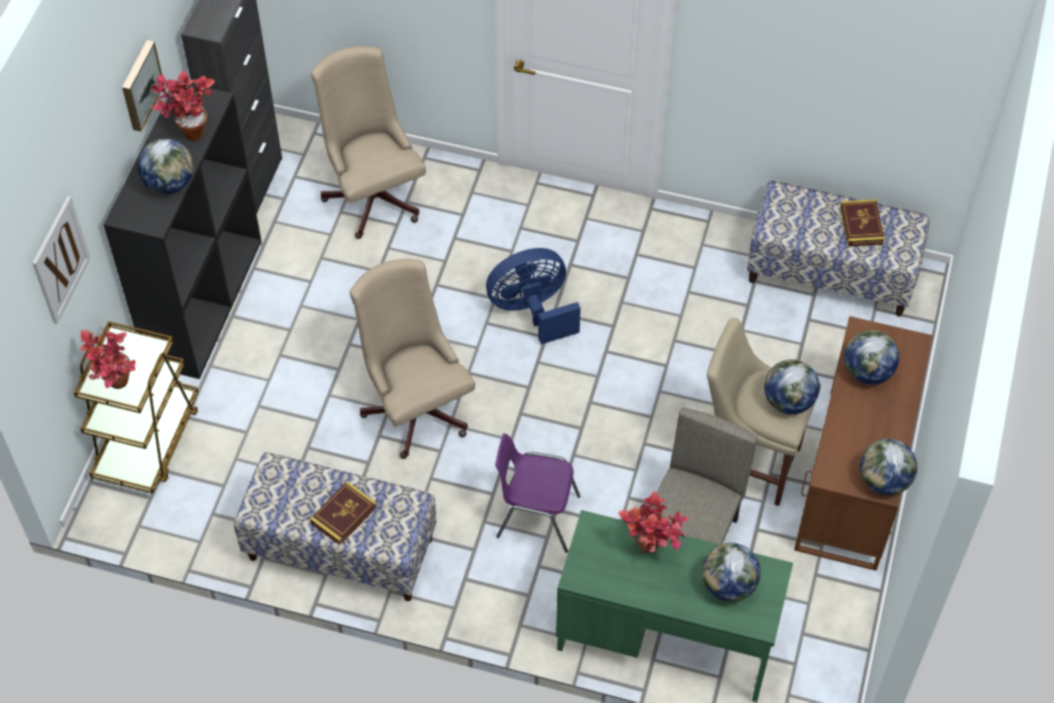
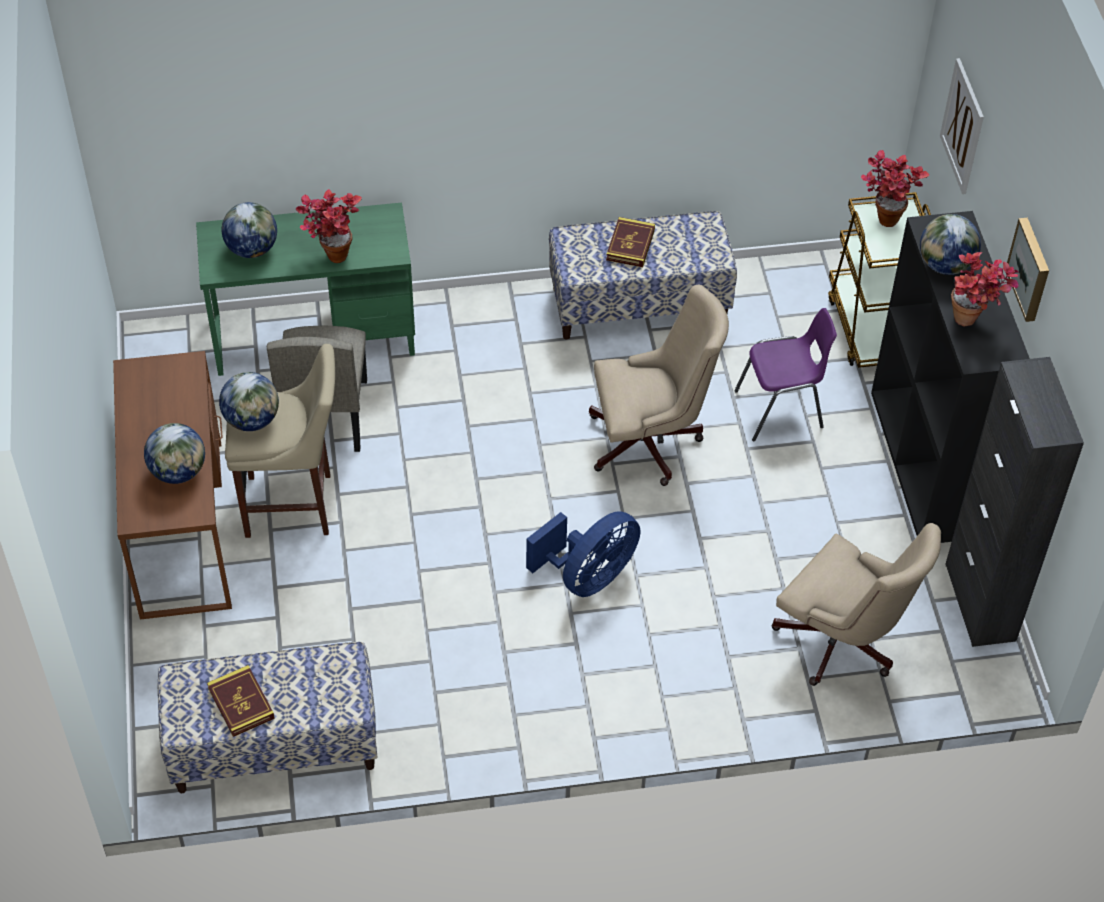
camera: 155 degrees right, 5 degrees down
(415, 405) = (651, 442): beige office chair -> beige office chair turned 45 degrees counterclockwise
(536, 516) = (479, 388): purple chair -> purple chair (781, 410)
(884, 481) = (133, 377): globe -> none

